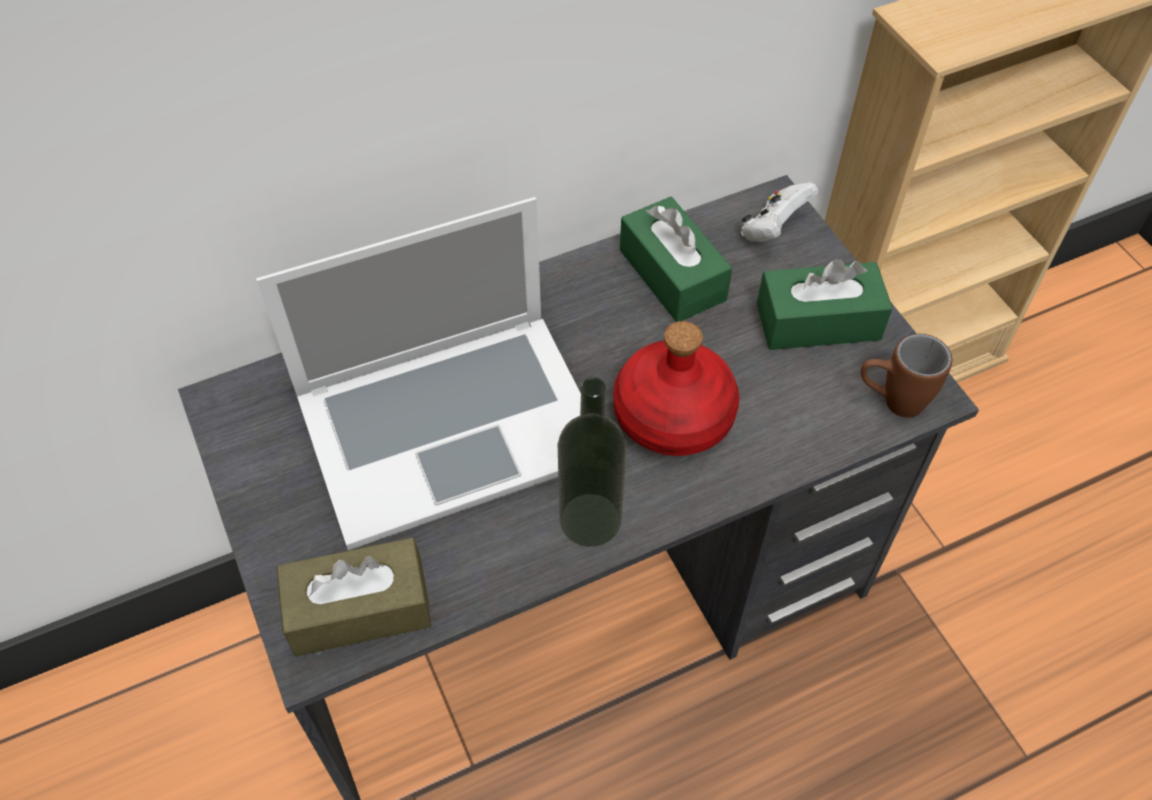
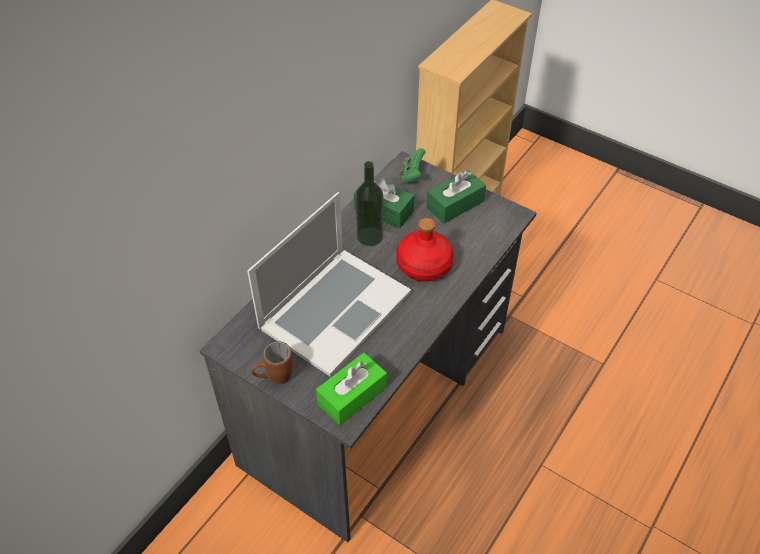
camera: 30 degrees left, 5 degrees down
(359, 609) = (352, 395): brown tissue box -> green tissue box
(590, 519) = (419, 318): bottle -> bottle (370, 236)
(773, 229) = (412, 175): white game controller -> green game controller
(891, 402) = (503, 223): brown mug -> brown mug (274, 378)

